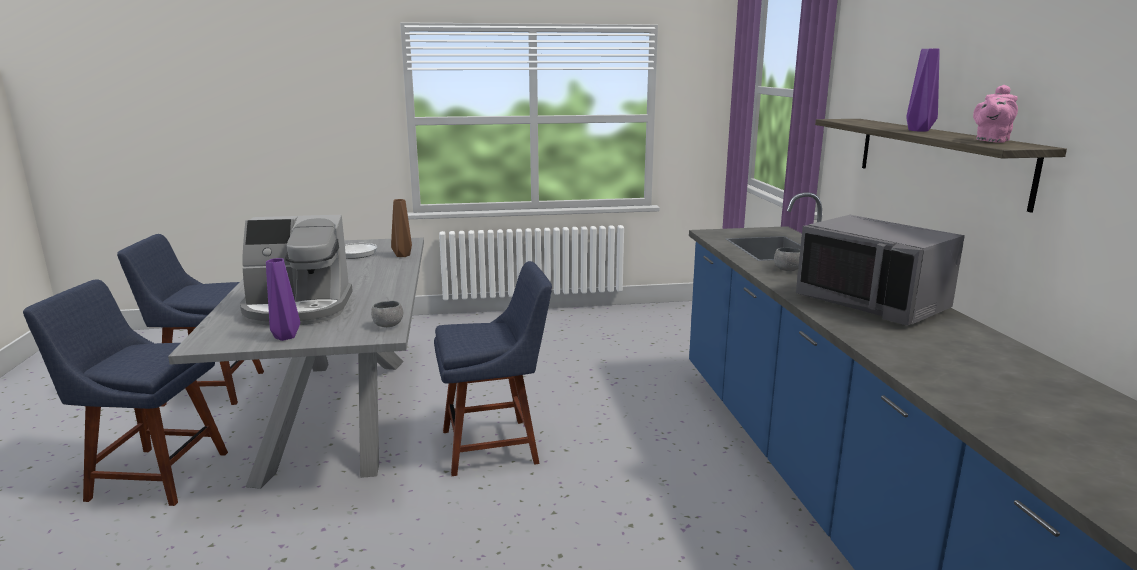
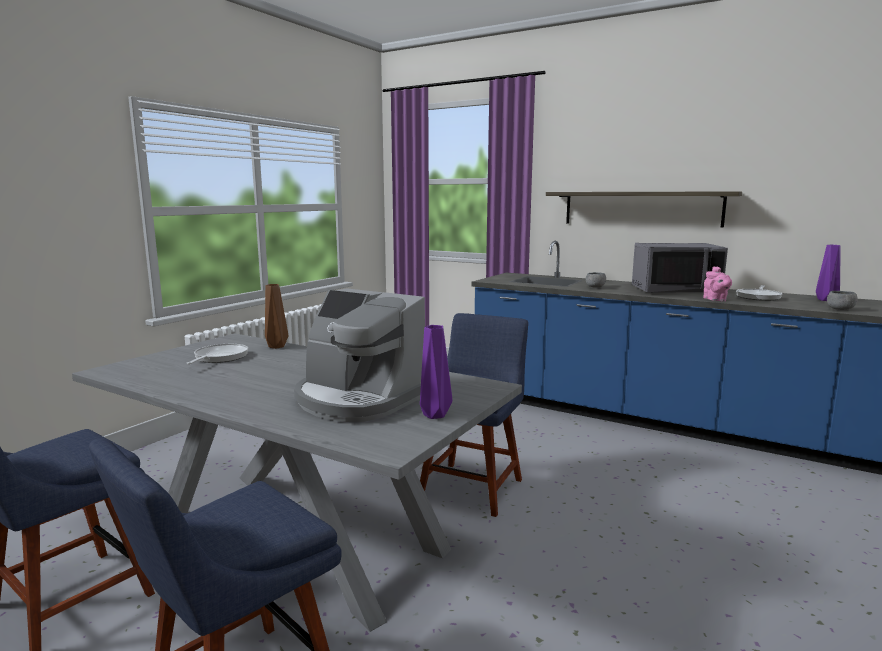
camera: 50 degrees left, 5 degrees down
(298, 309) = (357, 399): coffee machine -> coffee machine turned 90 degrees clockwise
(388, 325) = (470, 381): grey bowl -> grey bowl (840, 309)
(920, 130) = (641, 191): purple vase -> purple vase (826, 300)
(956, 350) = (758, 297): none -> frying pan
(991, 141) = (702, 191): pink teapot -> pink teapot (715, 300)

